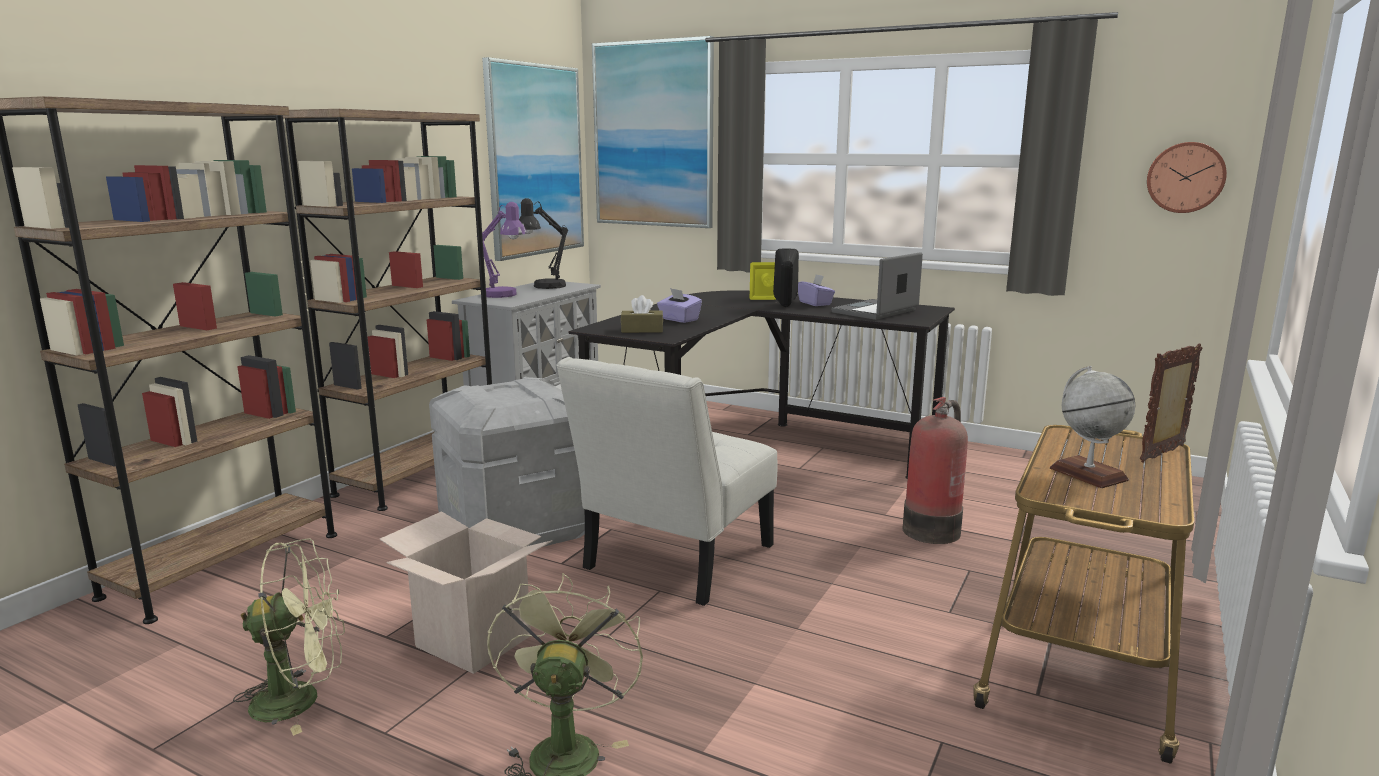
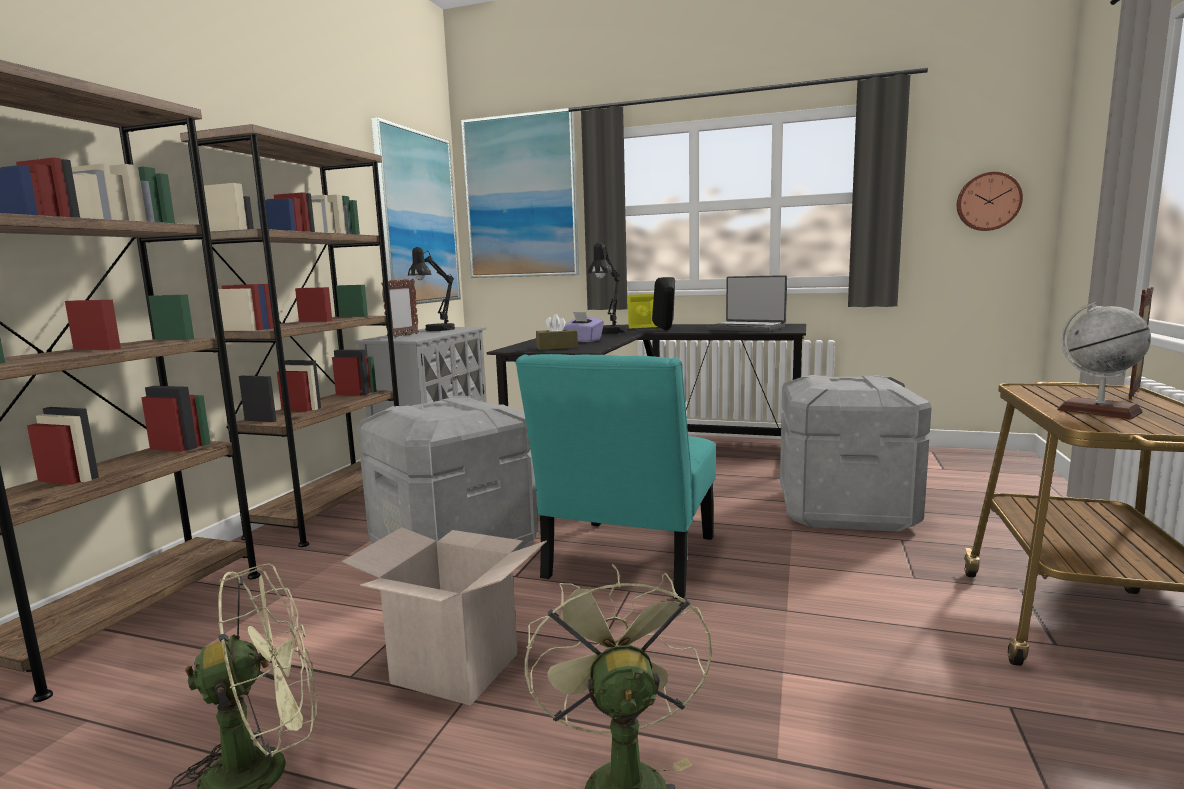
camera: 10 degrees left, 5 degrees down
(504, 295) = (402, 336): purple table lamp -> picture frame
(673, 562) = (627, 562): white chair -> turquoise chair
(720, 305) = (608, 332): none -> black table lamp
(815, 303) = (688, 327): purple tissue box -> none
(876, 311) = (747, 328): laptop -> laptop turned 90 degrees counterclockwise
(933, 529) = (844, 509): fire extinguisher -> grey storage box

